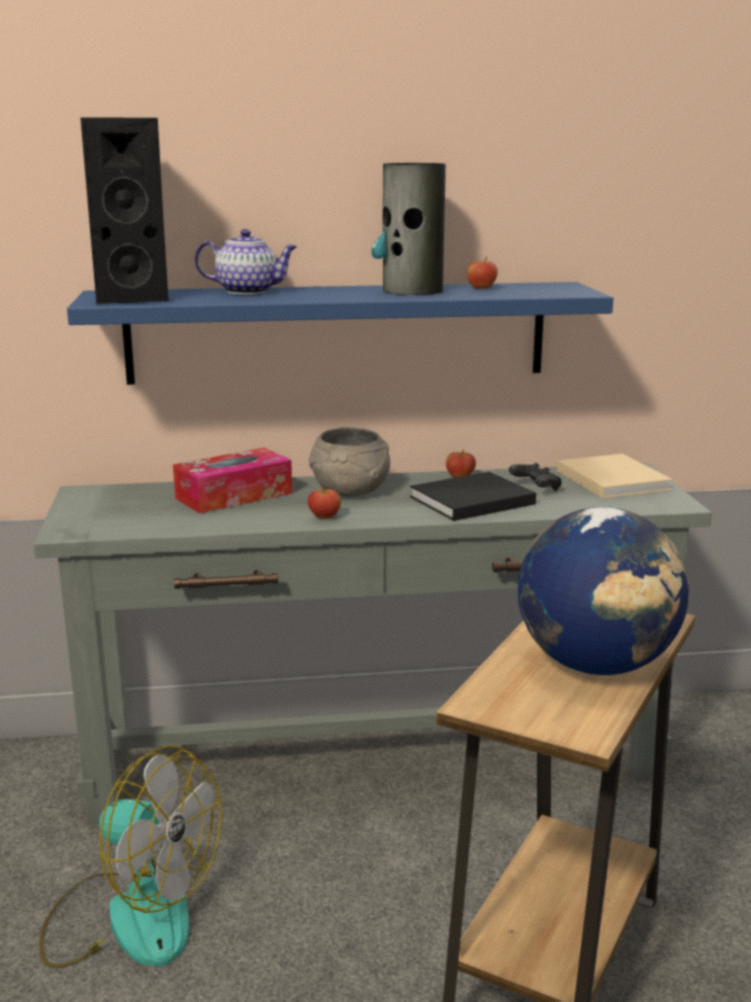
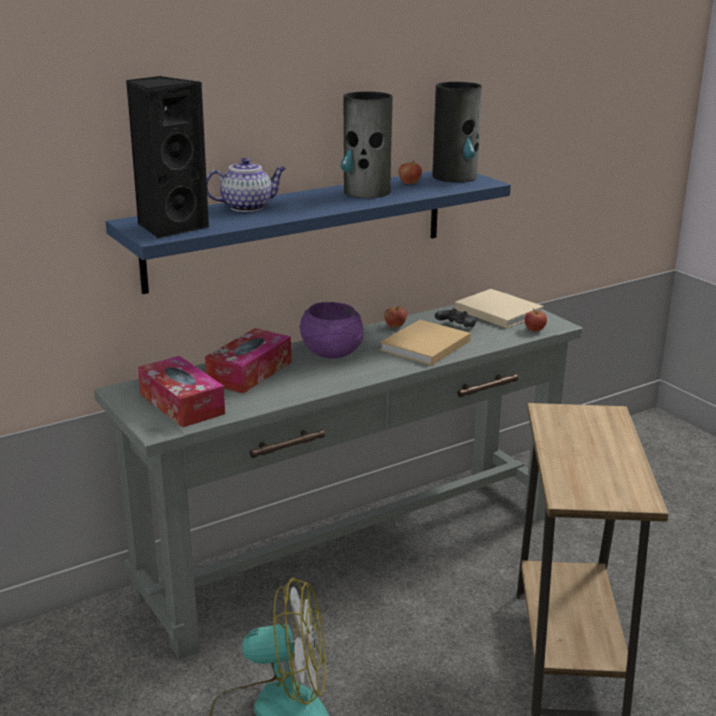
camera: 25 degrees left, 5 degrees up
(123, 512) = (181, 404): none -> tissue box
(324, 517) = (340, 379): apple -> apple (534, 330)
(351, 491) = (331, 352): grey bowl -> purple bowl
(469, 501) = (424, 346): black book -> beige book
(552, 287) = (455, 177): none -> vase
(597, 665) = (607, 454): globe -> none

